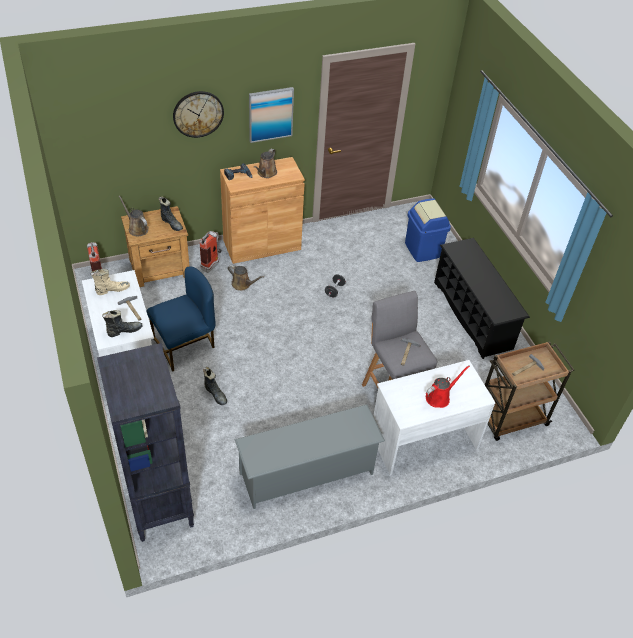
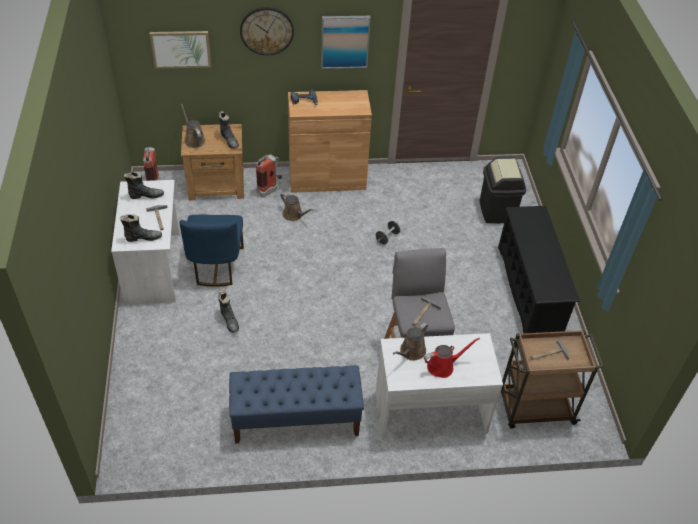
camera: 15 degrees right, 0 degrees up
(112, 290) = (146, 195): beige boot -> black boot
(116, 142) = (181, 49): none -> picture
(160, 504) = (139, 419): black bookcase -> none
(185, 345) = (216, 266): blue chair -> blue chair turned 105 degrees clockwise
(266, 173) = (333, 103): brown watering can -> brown watering can (411, 352)
(307, 474) = (295, 420): grey shoe rack -> blue bench
(423, 250) = (497, 211): blue trash can -> black trash can

